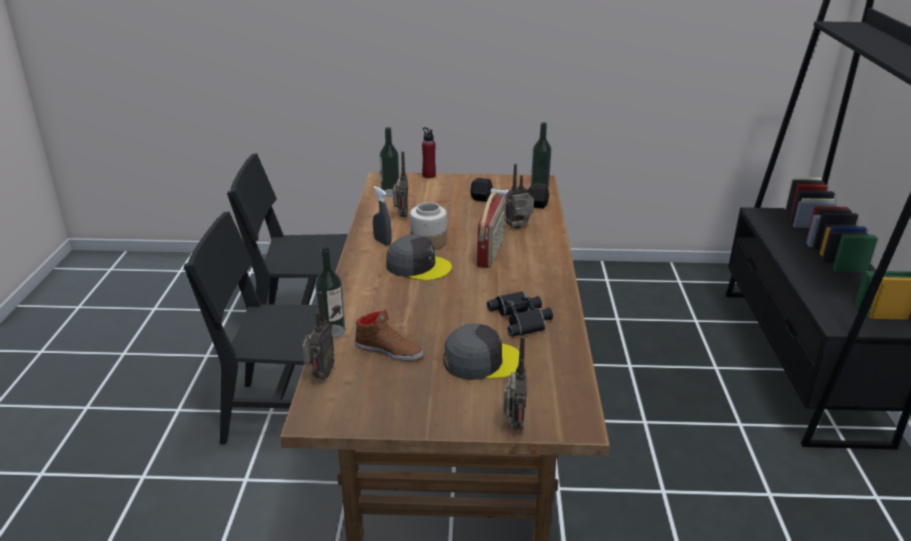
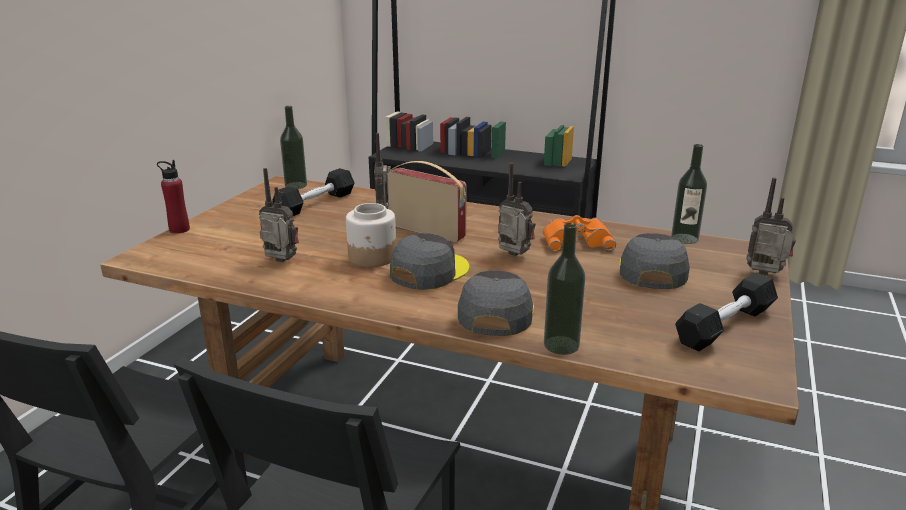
camera: 70 degrees left, 5 degrees down
(320, 376) = (666, 365): radio -> radio (513, 256)
(367, 301) = (495, 312): none -> grey cap
(382, 242) = (342, 283): grey spray bottle -> none
(389, 350) = (617, 314): brown shoe -> none
(390, 192) = (196, 259): bottle -> bottle (684, 239)
(393, 402) = (725, 326): none -> black dumbbell
(522, 318) = (577, 240): black binoculars -> orange binoculars

